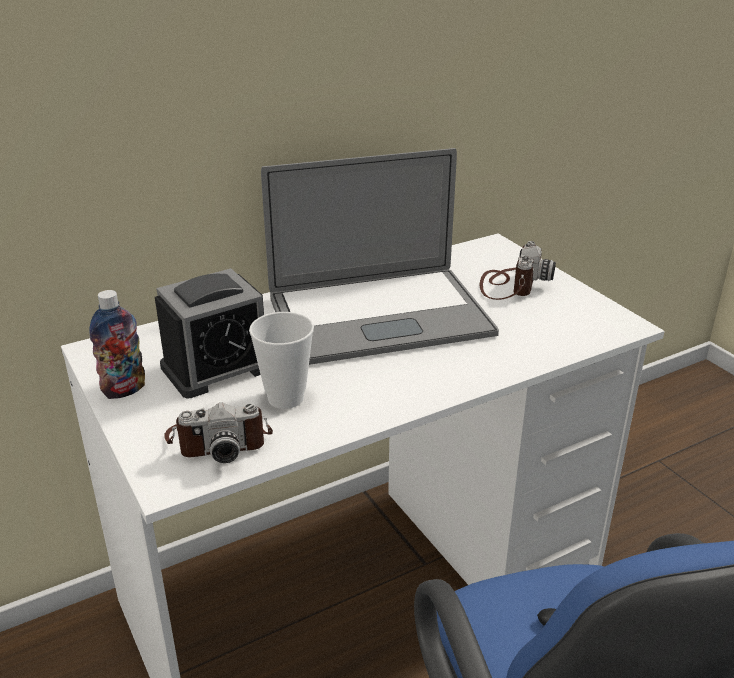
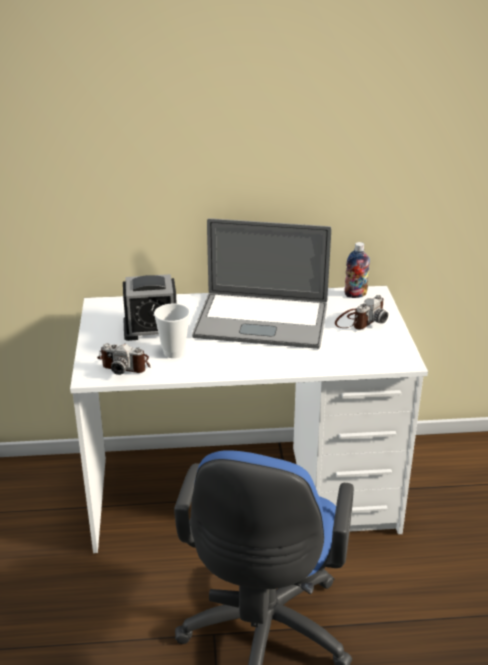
camera: 25 degrees right, 0 degrees up
(124, 389) = (99, 328): bottle -> bottle (355, 294)

